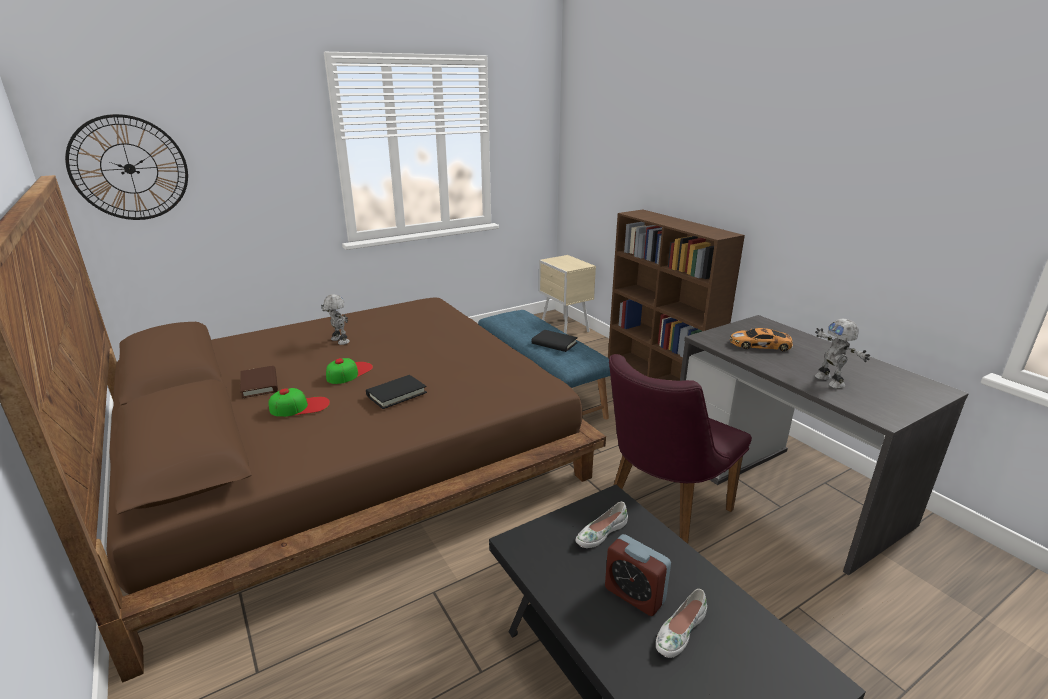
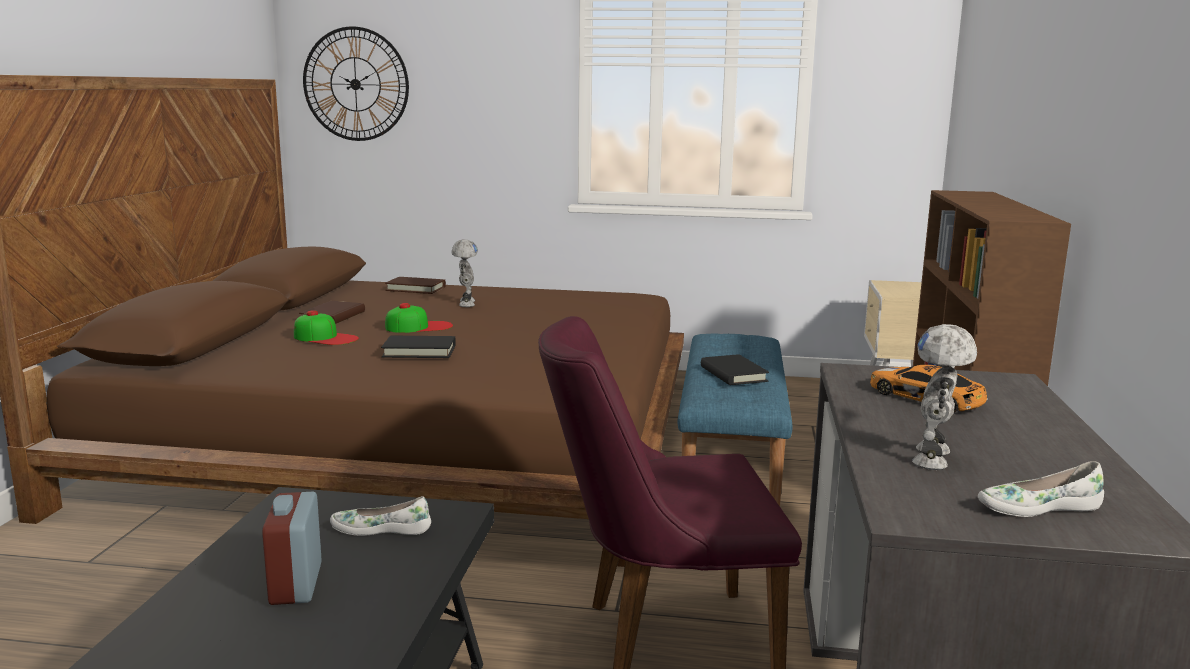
camera: 40 degrees right, 10 degrees down
(270, 337) = (415, 288): none -> brown book
(679, 631) = (268, 630): white shoe -> white shoe (1037, 507)

